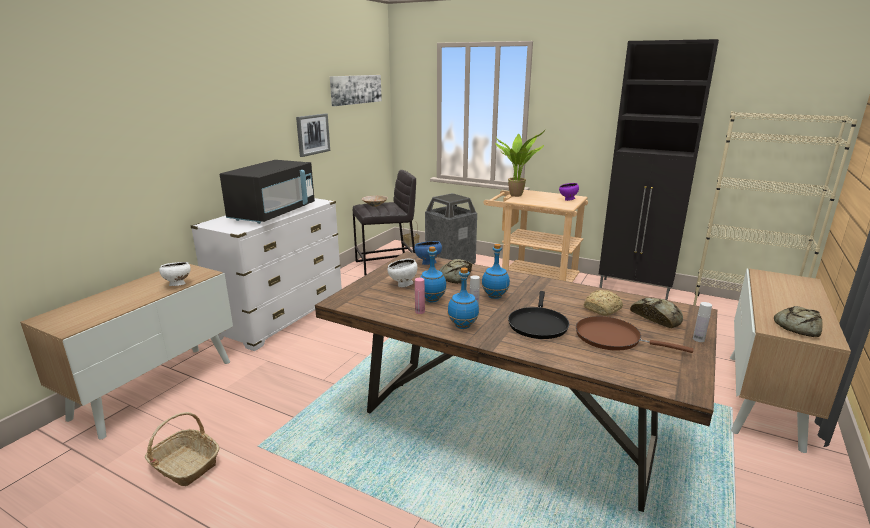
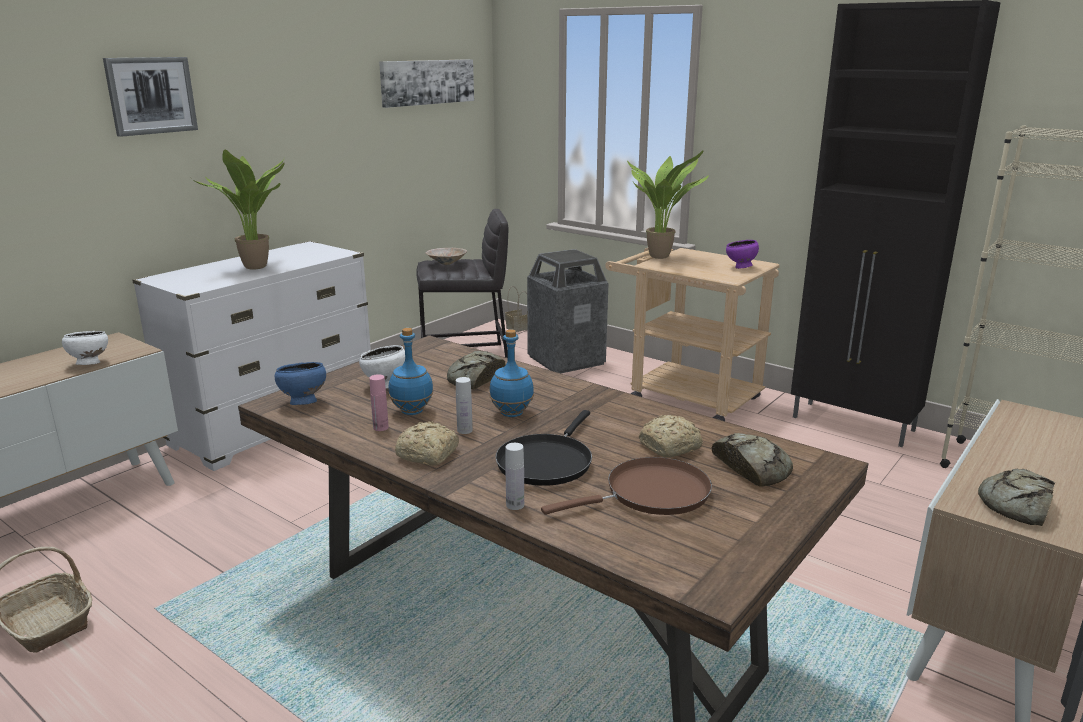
camera: 10 degrees right, 0 degrees up
(273, 213) = (259, 267): black microwave -> potted plant
(312, 134) = (347, 150): picture -> picture (151, 95)
(427, 264) = (446, 356): blue bowl -> blue bowl (302, 403)
(463, 326) = (428, 455): blue bottle -> bread
(612, 338) = (651, 494): brown frying pan -> brown frying pan turned 120 degrees clockwise
(698, 339) = (795, 509): white bottle -> white bottle (515, 505)

